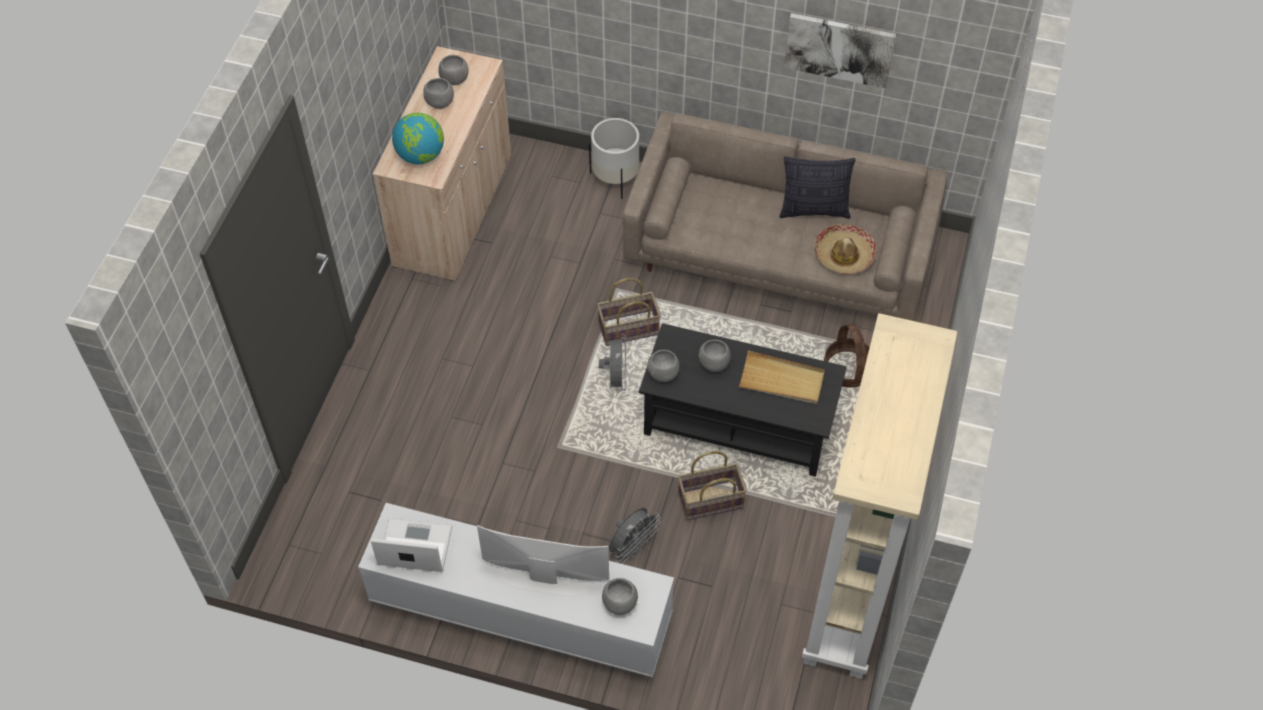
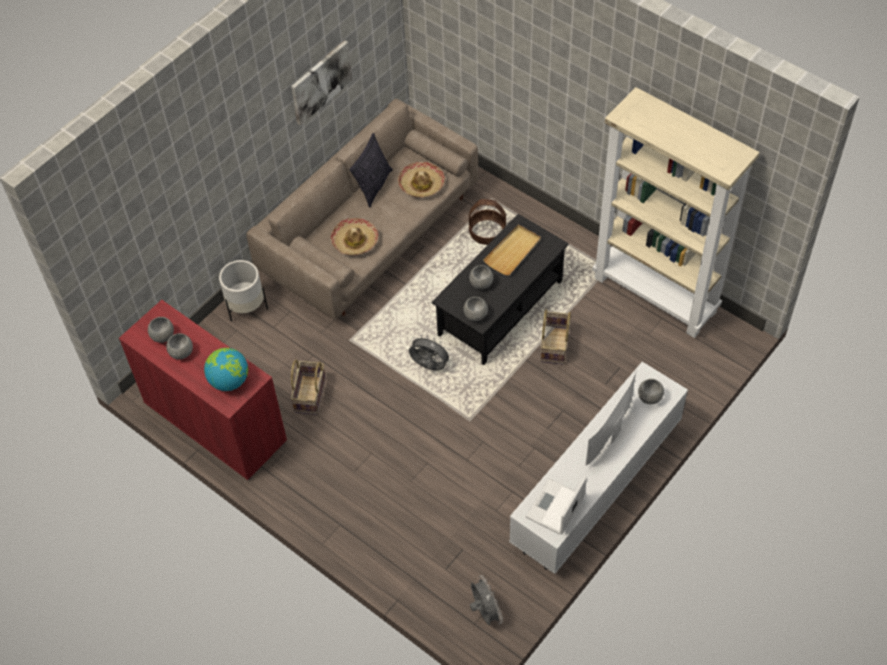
camera: 65 degrees left, 0 degrees up
(453, 211) = (215, 422): beige cabinet -> red cabinet
(628, 330) = (390, 345): basket -> basket (310, 395)
(632, 548) = (571, 402): grey fan -> grey fan (484, 612)
(721, 222) = (355, 241): none -> hat

